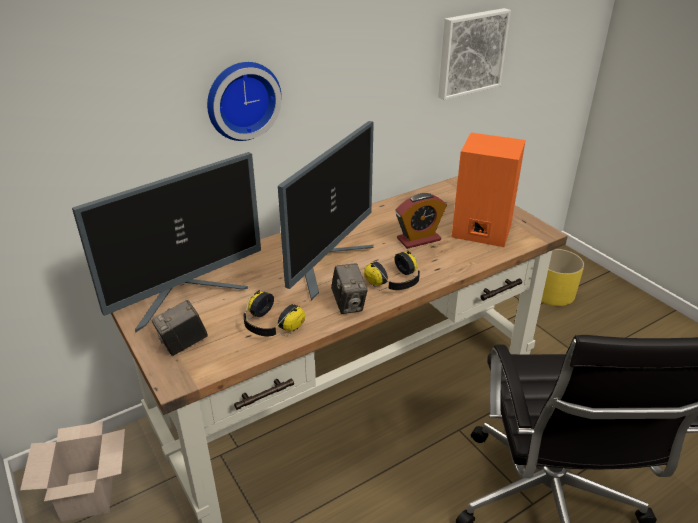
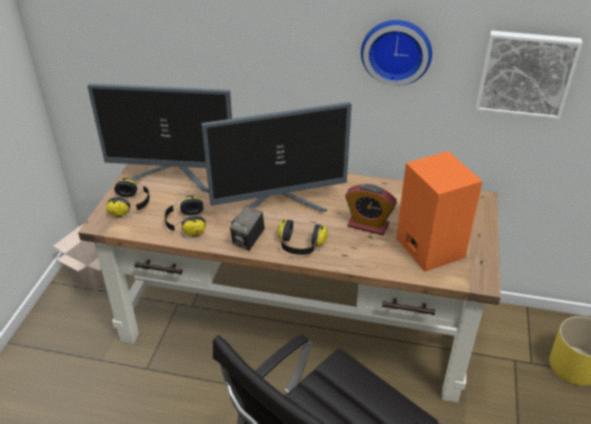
camera: 45 degrees right, 5 degrees up
(183, 344) = (131, 205): camera -> headphones
(242, 100) = (261, 47): wall clock -> wall clock (396, 50)

